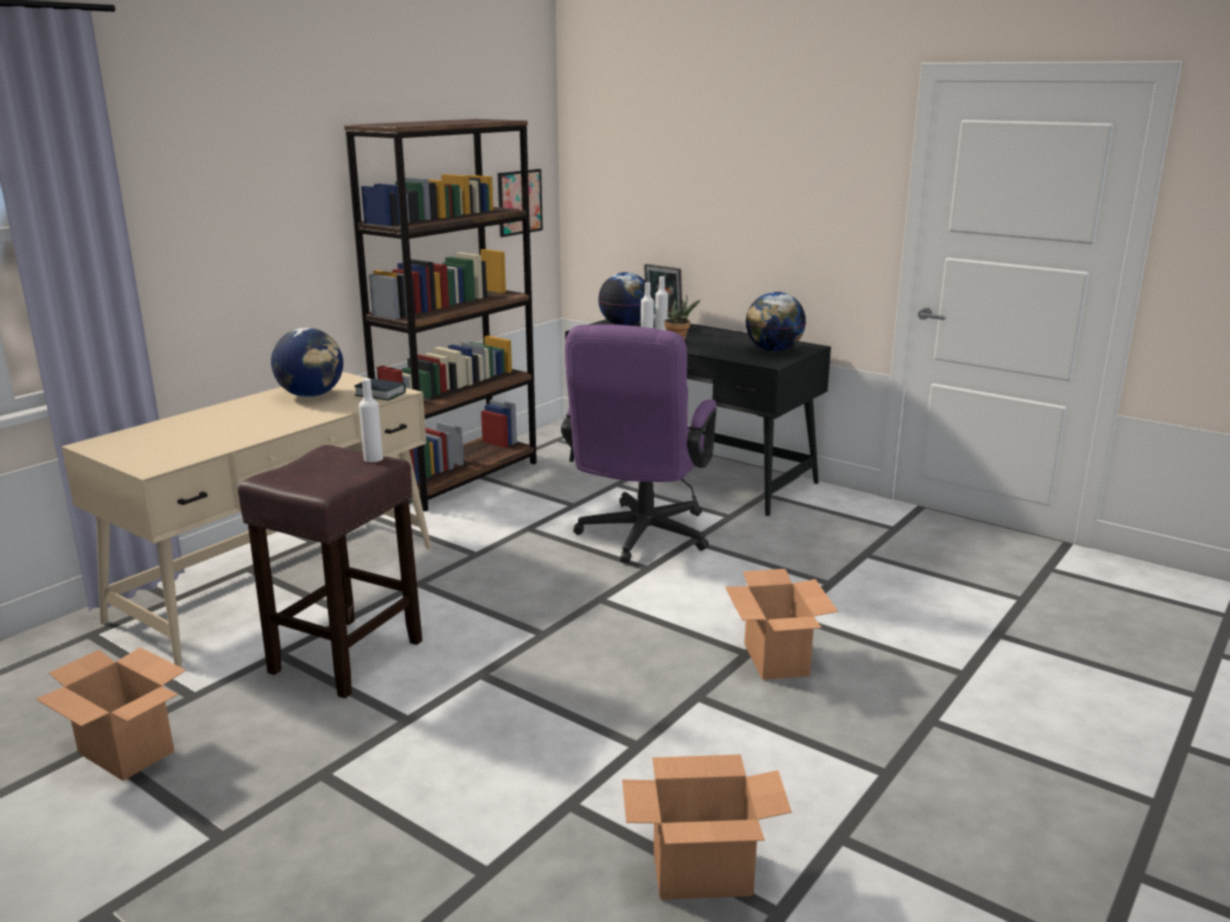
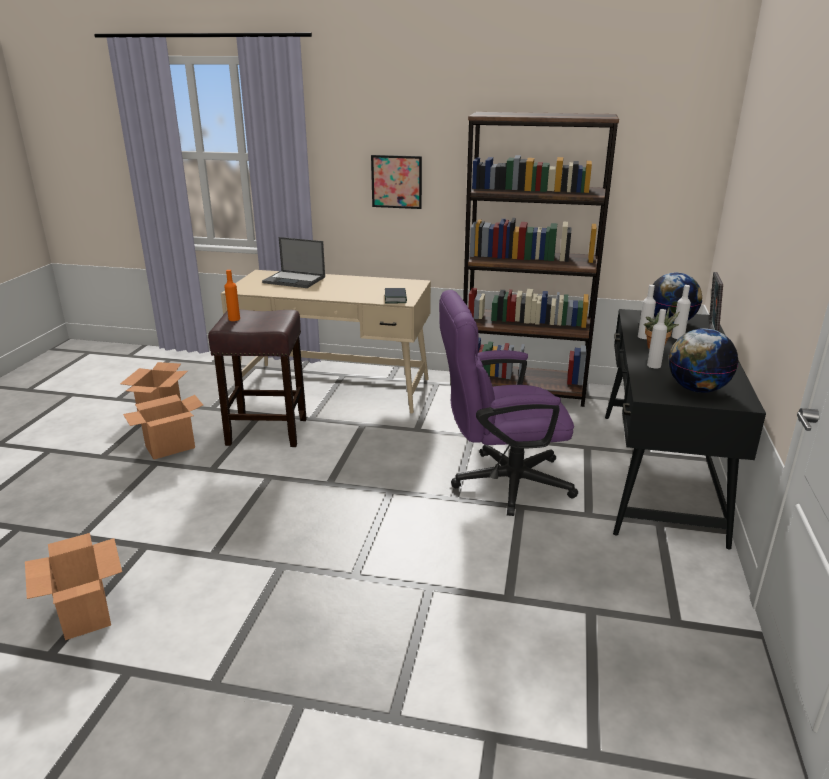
camera: 65 degrees right, 5 degrees up
(183, 429) = (295, 280): none -> laptop
(300, 481) = (234, 319): none -> orange bottle
(311, 395) = (375, 286): globe -> none
(373, 458) = (277, 324): white bottle -> white bottle (654, 365)
(519, 202) = (664, 192): picture -> picture (396, 181)
(776, 660) = (352, 593): cardboard box -> cardboard box (170, 447)

